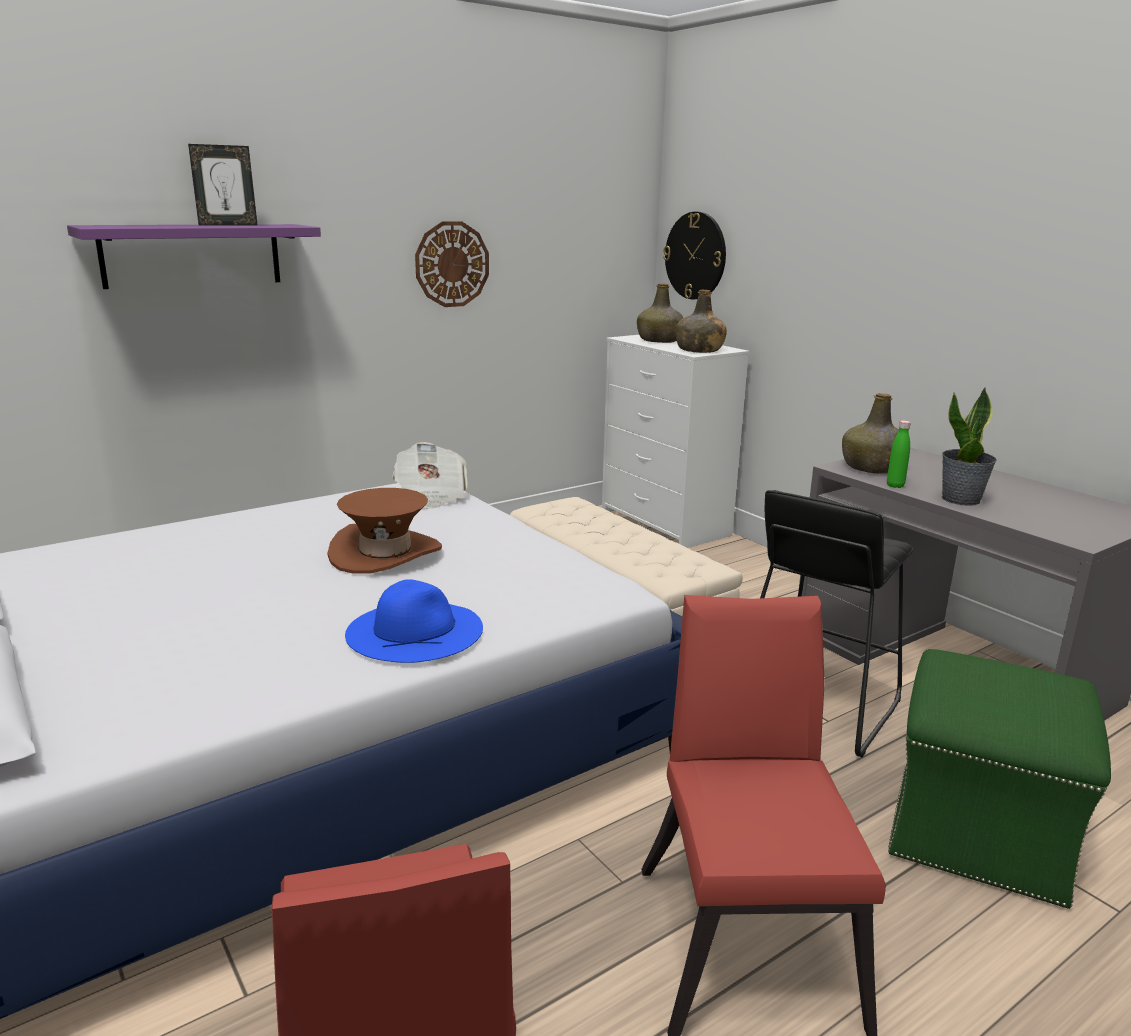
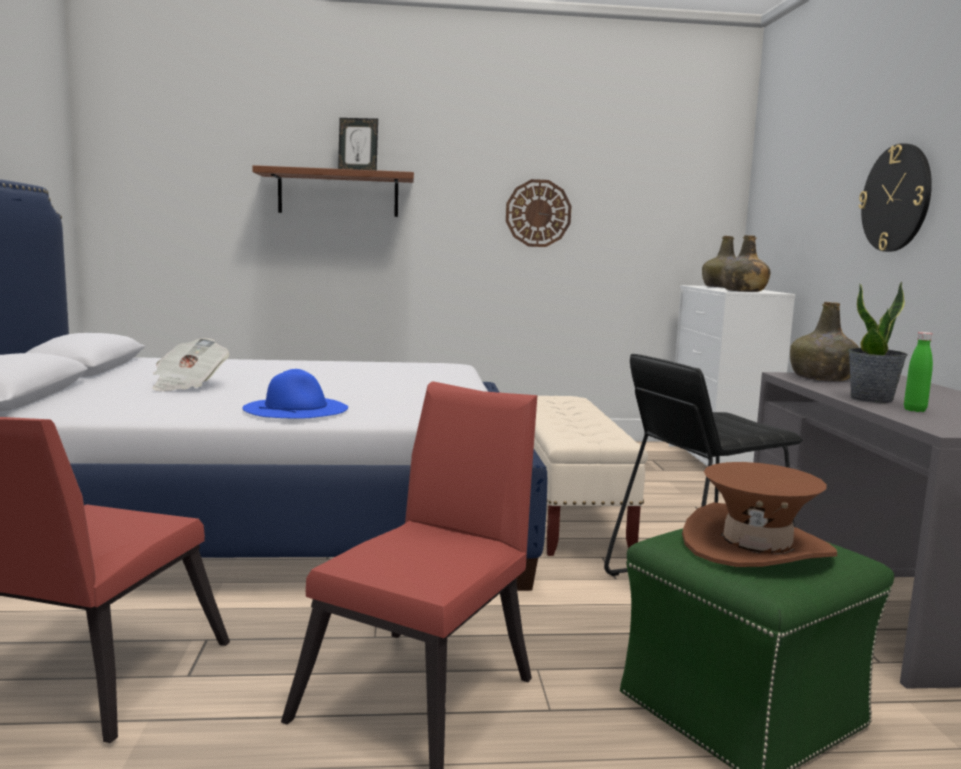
camera: 30 degrees right, 10 degrees down
(192, 255) = (338, 194): purple shelf -> brown shelf
(385, 553) = (352, 382): brown hat -> brown hat (756, 547)
(431, 496) = (441, 368): newspaper -> newspaper (188, 385)
(695, 256) = (768, 214): wall clock -> wall clock (896, 198)
(895, 486) = (818, 386): green bottle -> green bottle (914, 410)

